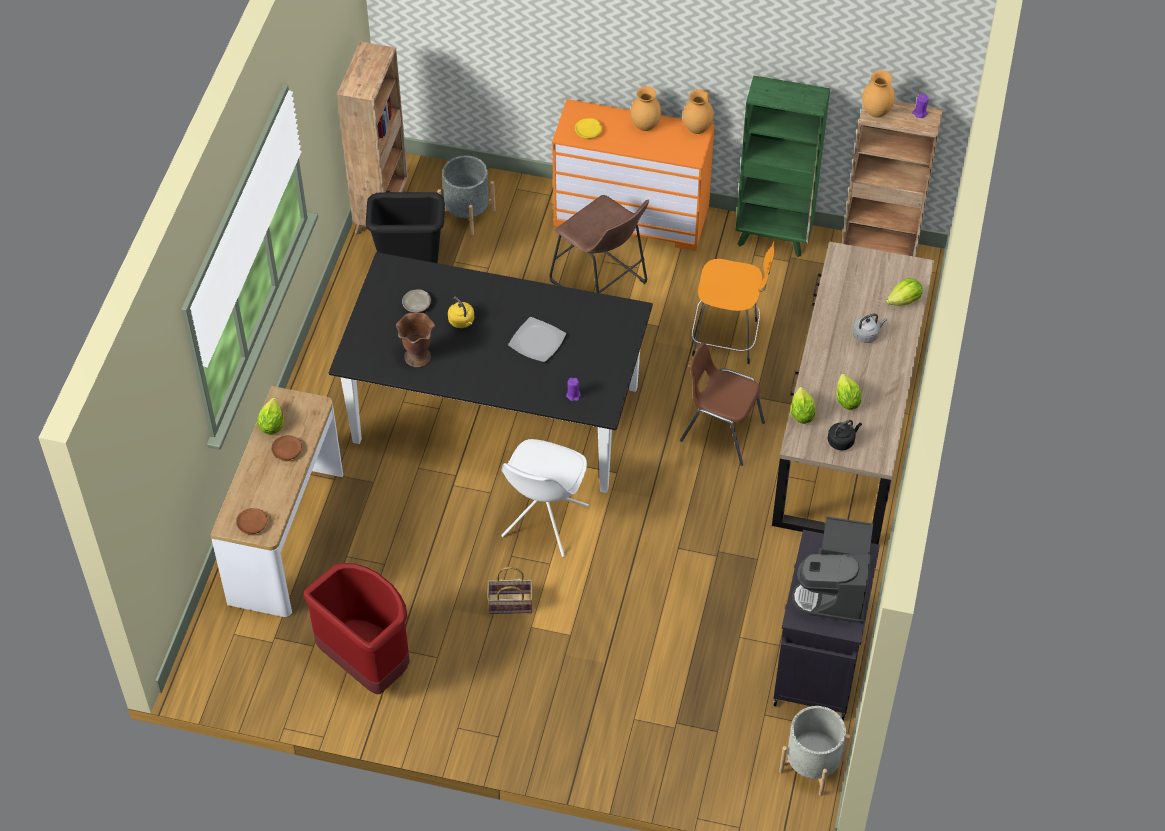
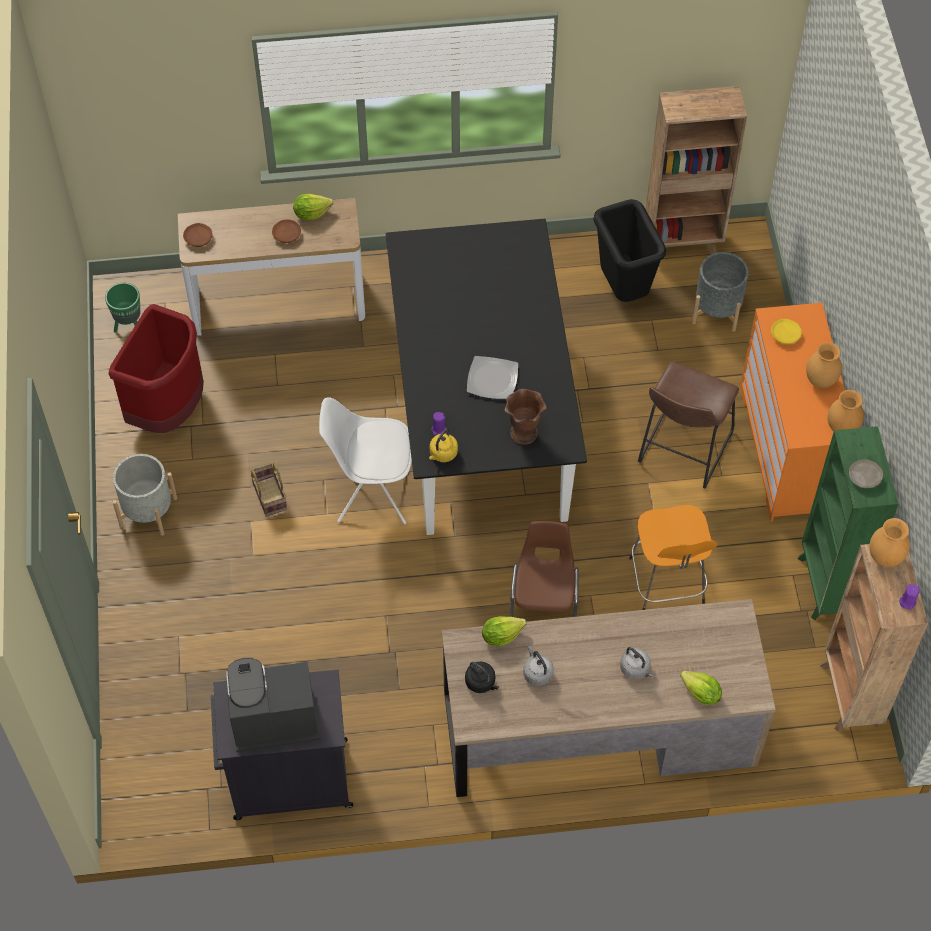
camera: 70 degrees right, 5 degrees up
(247, 673) = (129, 326): none -> green planter
(416, 304) = (494, 270): beige plate -> beige plate (864, 477)
(418, 357) = (431, 292): brown vase -> brown vase (523, 433)
(462, 321) = (490, 312): yellow kettle -> yellow kettle (442, 454)
(812, 765) = (174, 805): grey planter -> grey planter (148, 511)
(846, 400) = (537, 673): lettuce -> grey kettle

